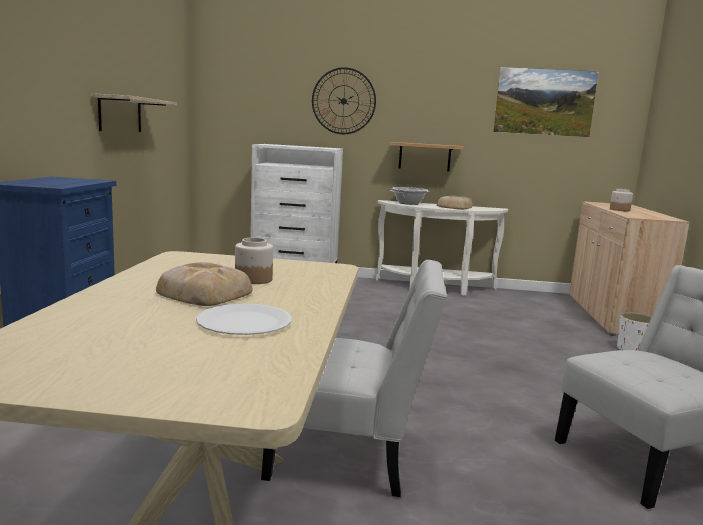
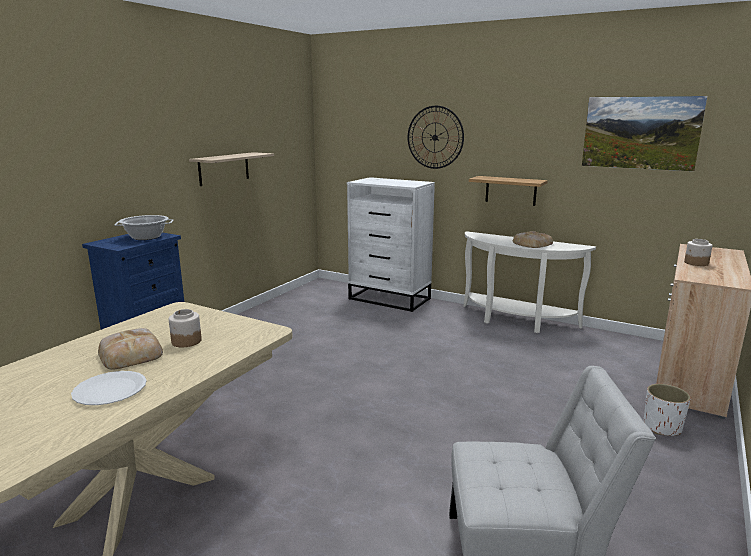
camera: 25 degrees right, 5 degrees up
(350, 455) = (263, 486): white chair -> none
(408, 203) = (489, 237): cooking pot -> cooking pot (146, 237)

